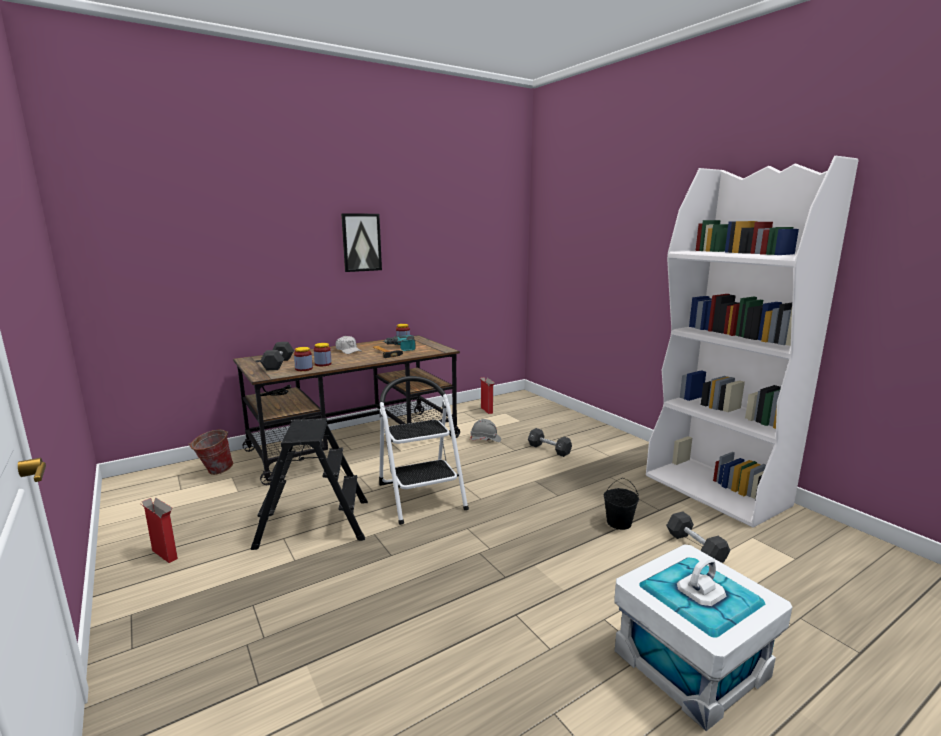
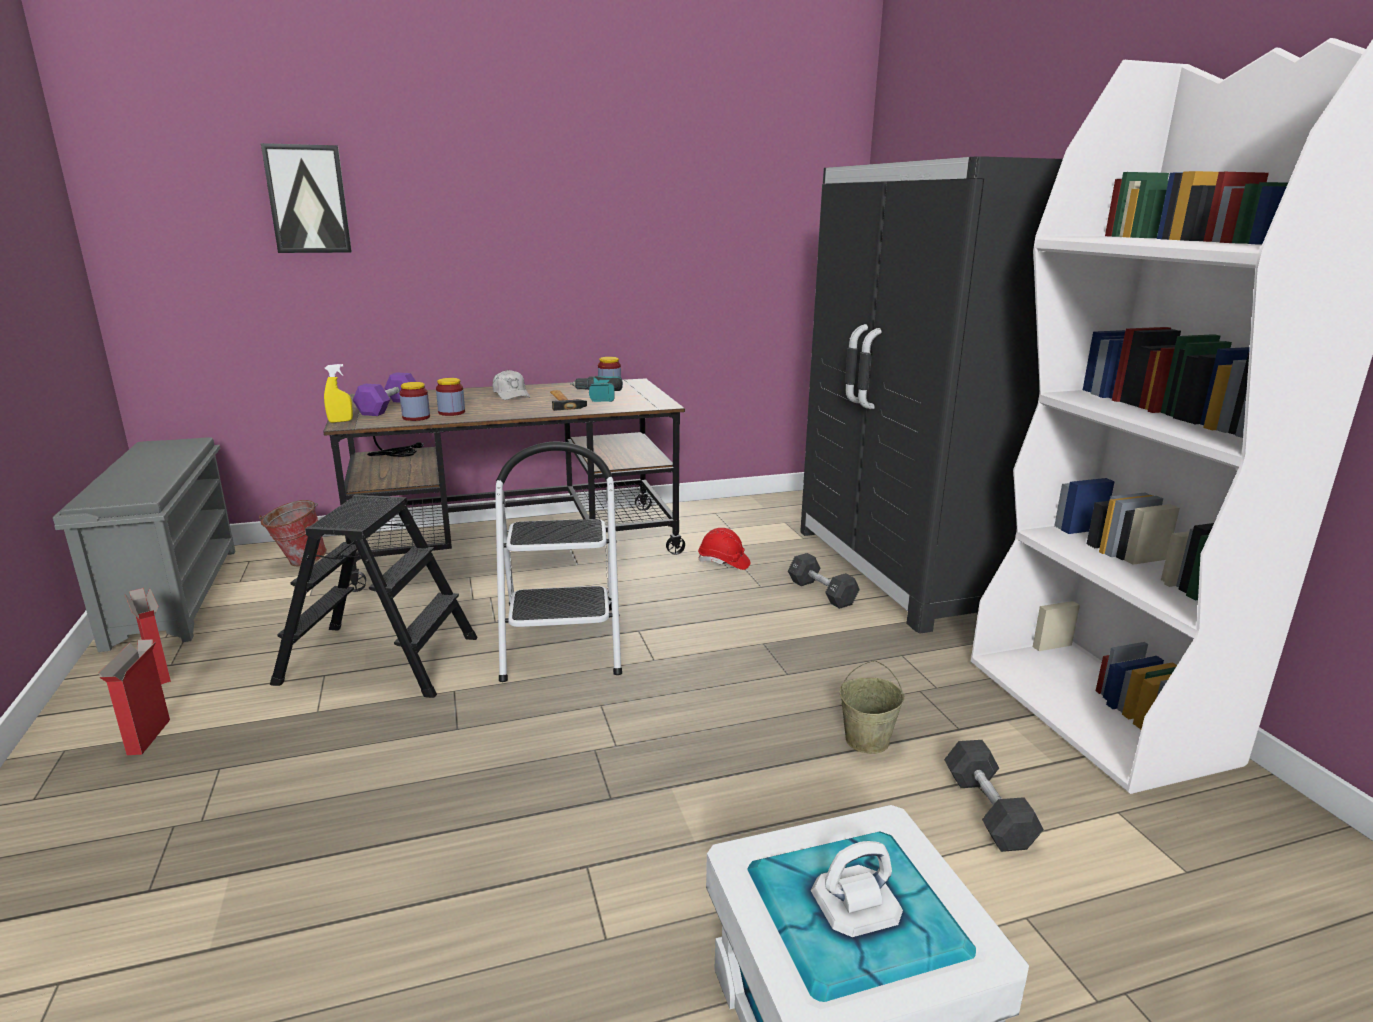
camera: 15 degrees right, 5 degrees up
(137, 504) = (174, 594): none -> grey shoe rack
(256, 375) = (340, 421): none -> yellow spray bottle
(278, 364) = (388, 407): black dumbbell -> purple dumbbell
(361, 242) = (549, 216): picture -> picture (308, 199)
(485, 439) = (723, 562): grey hard hat -> red hard hat
(487, 410) = (756, 515): cardboard box -> cardboard box (148, 737)
(581, 432) = (898, 570): none -> black cabinet
(619, 522) = (867, 739): black bucket -> beige bucket

